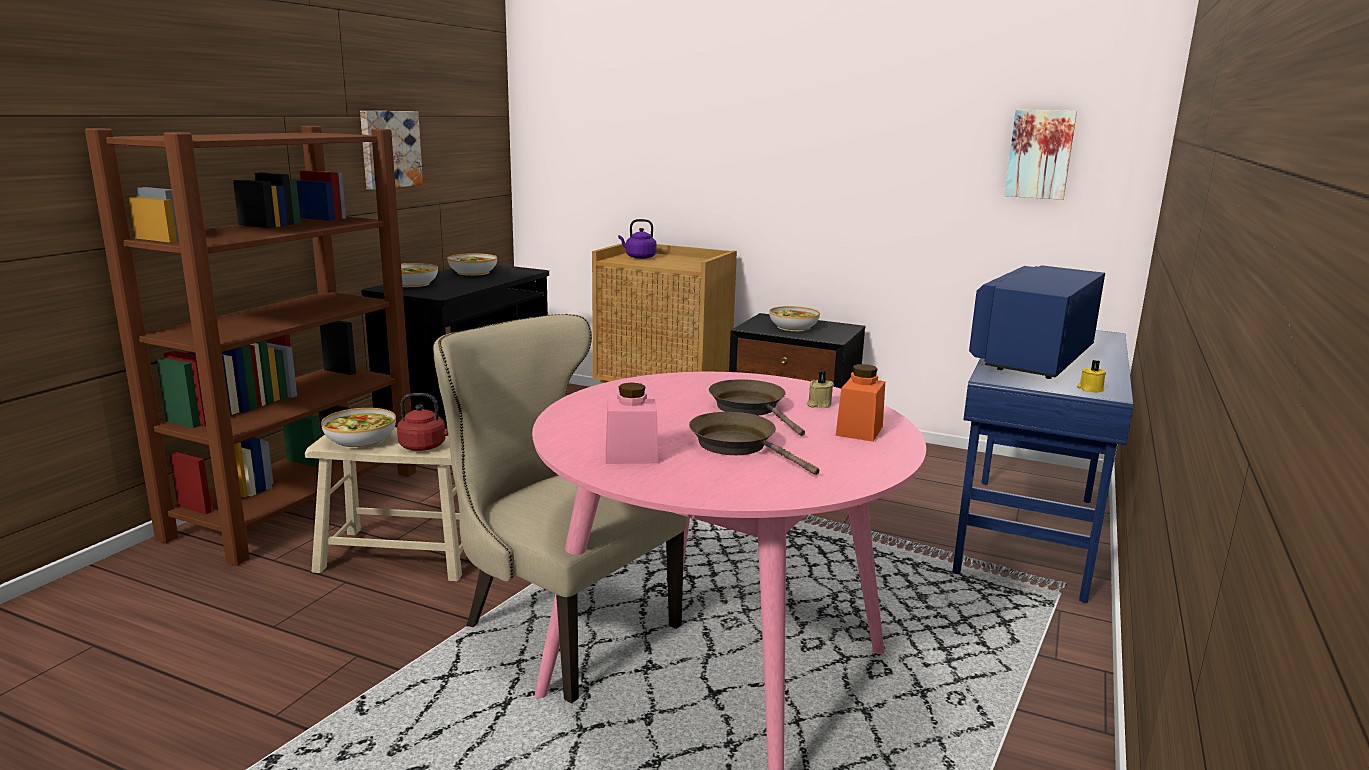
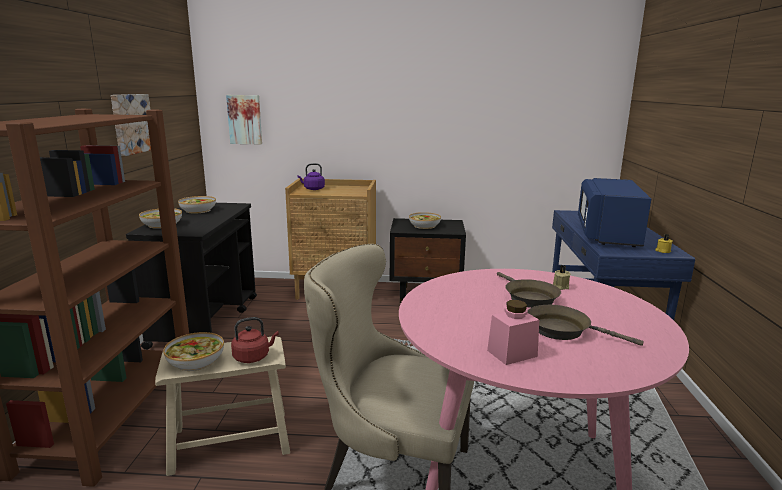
camera: 20 degrees left, 0 degrees up
(751, 409) = (528, 297): brown frying pan -> brown frying pan turned 150 degrees counterclockwise
(859, 431) = (610, 304): orange jar -> none
(1040, 154) = (560, 111): picture -> picture (245, 119)

